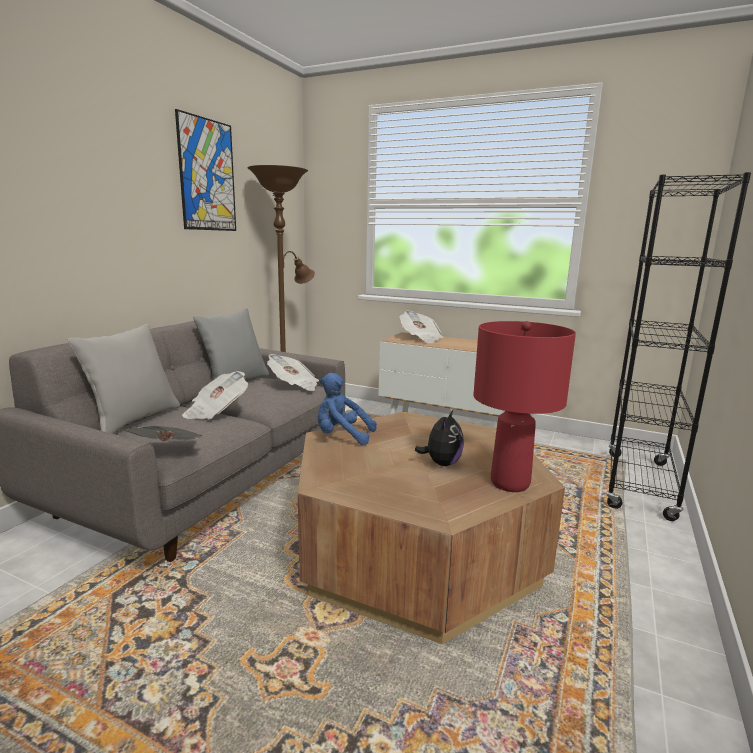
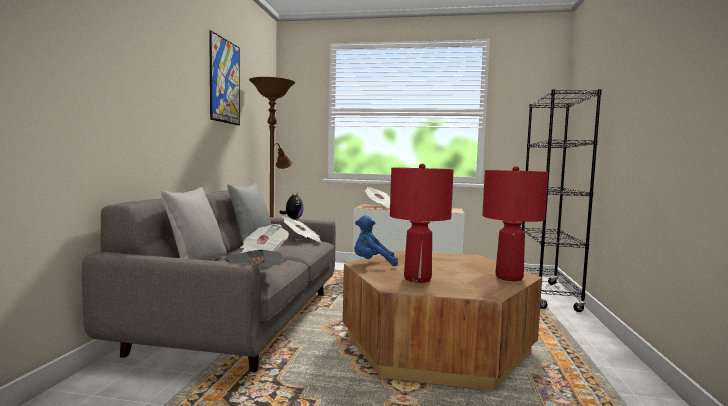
camera: 15 degrees left, 10 degrees down
(372, 472) = (417, 278): none -> red table lamp
(441, 463) = (456, 272): plush toy -> plush toy (293, 219)

